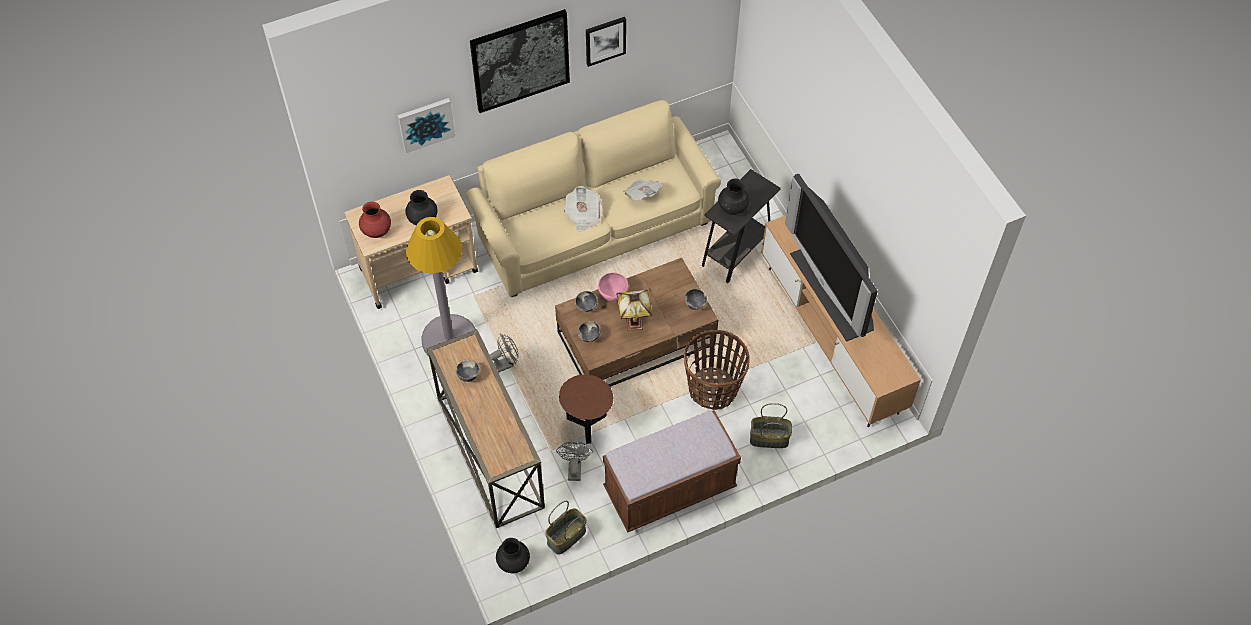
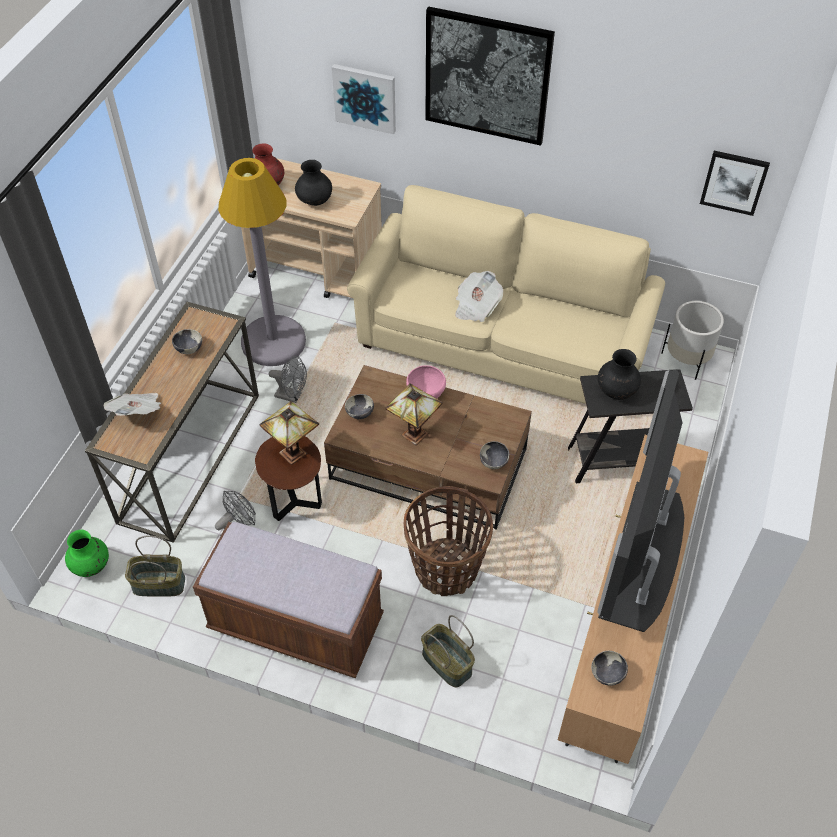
camera: 45 degrees right, 5 degrees down
(513, 562) = (91, 566): black vase -> green vase
(583, 389) = (293, 451): none -> table lamp
(586, 306) = (389, 386): bowl -> bowl (607, 674)
(605, 40) = (599, 114): picture -> picture (734, 182)
(642, 195) = (553, 327): newspaper -> newspaper (138, 412)
(709, 157) = (687, 360): none -> white planter

